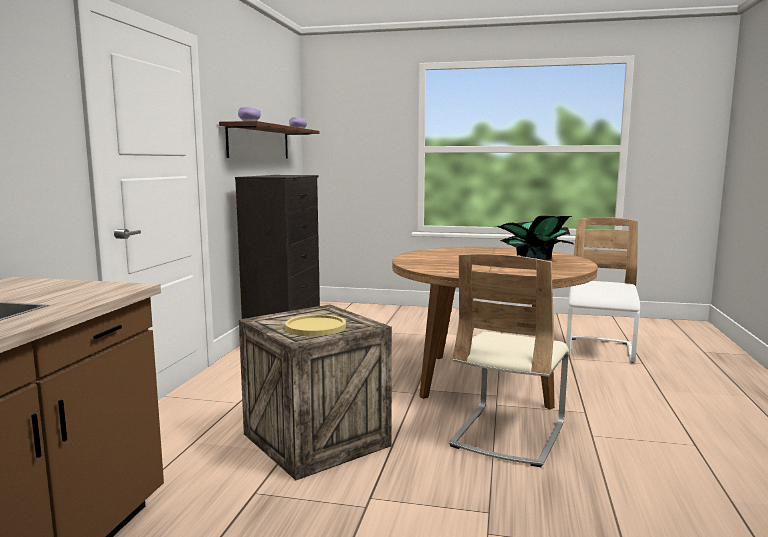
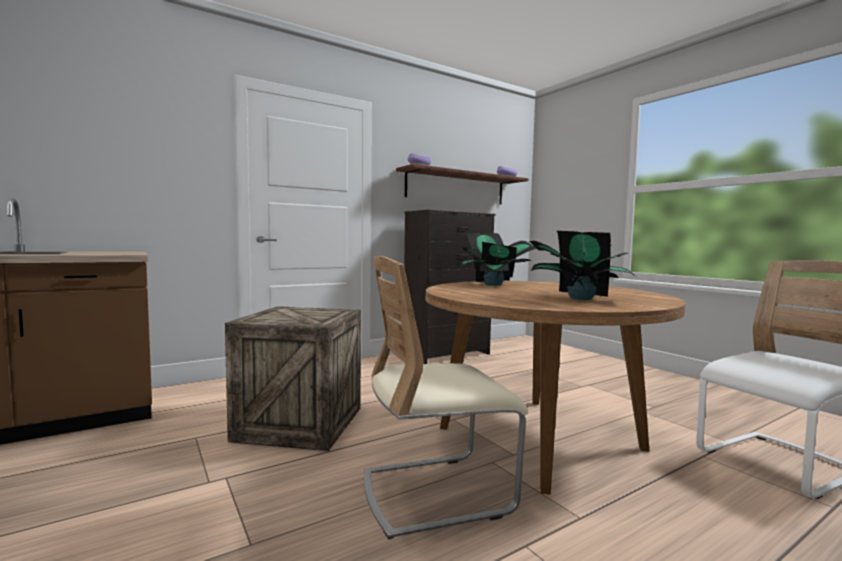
camera: 45 degrees right, 5 degrees down
(315, 327) = (287, 317): yellow plate -> none
(429, 258) = (494, 284): none -> potted plant

